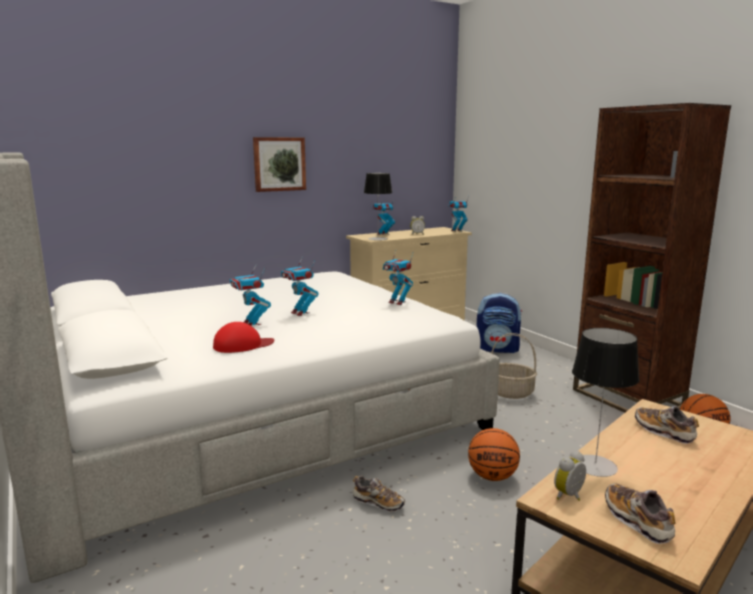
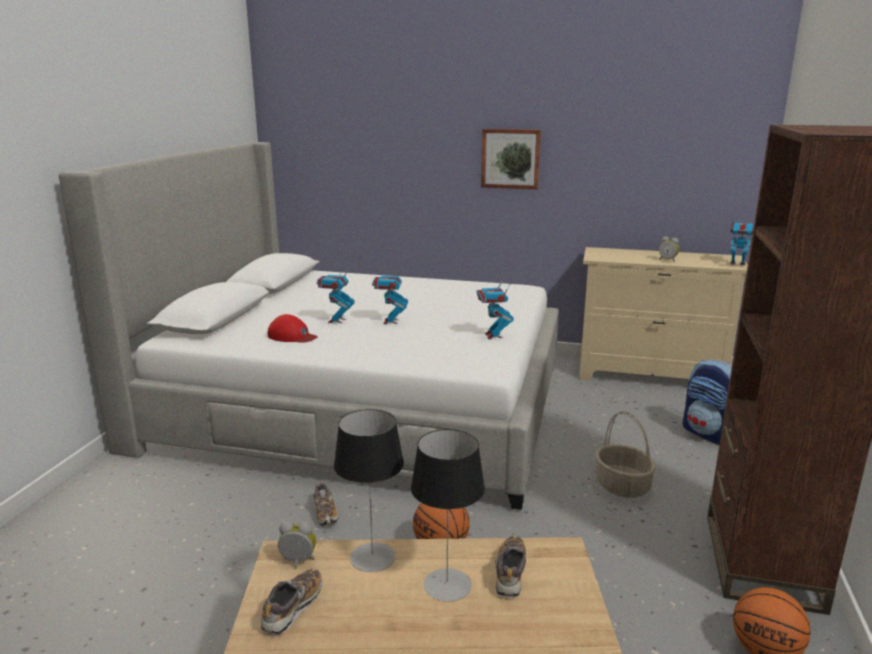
camera: 45 degrees right, 5 degrees up
(378, 239) = (603, 258): table lamp -> table lamp (447, 585)
(383, 234) = (629, 252): toy robot -> none

